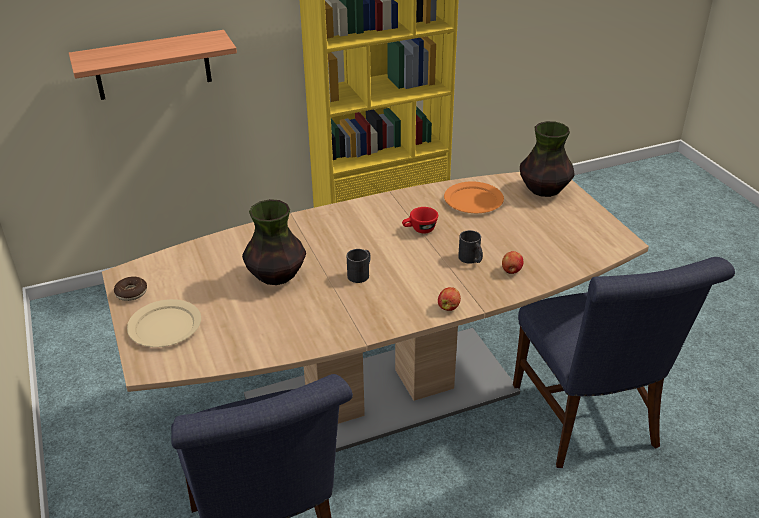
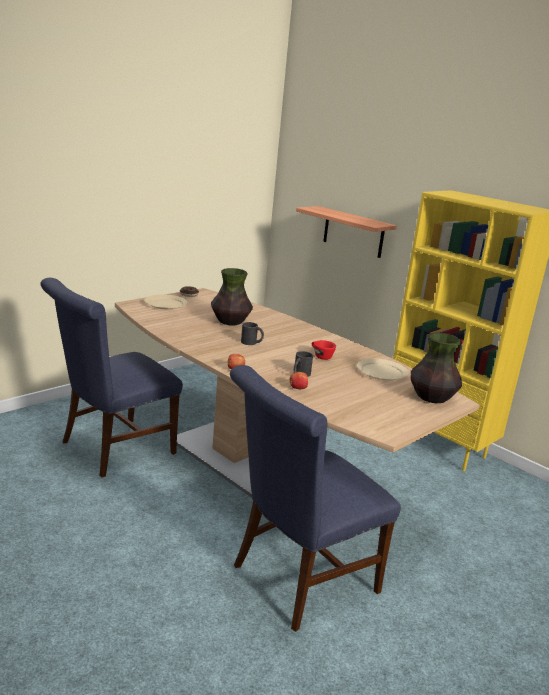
camera: 65 degrees right, 15 degrees down
(473, 200) = (381, 371): orange plate -> beige plate

